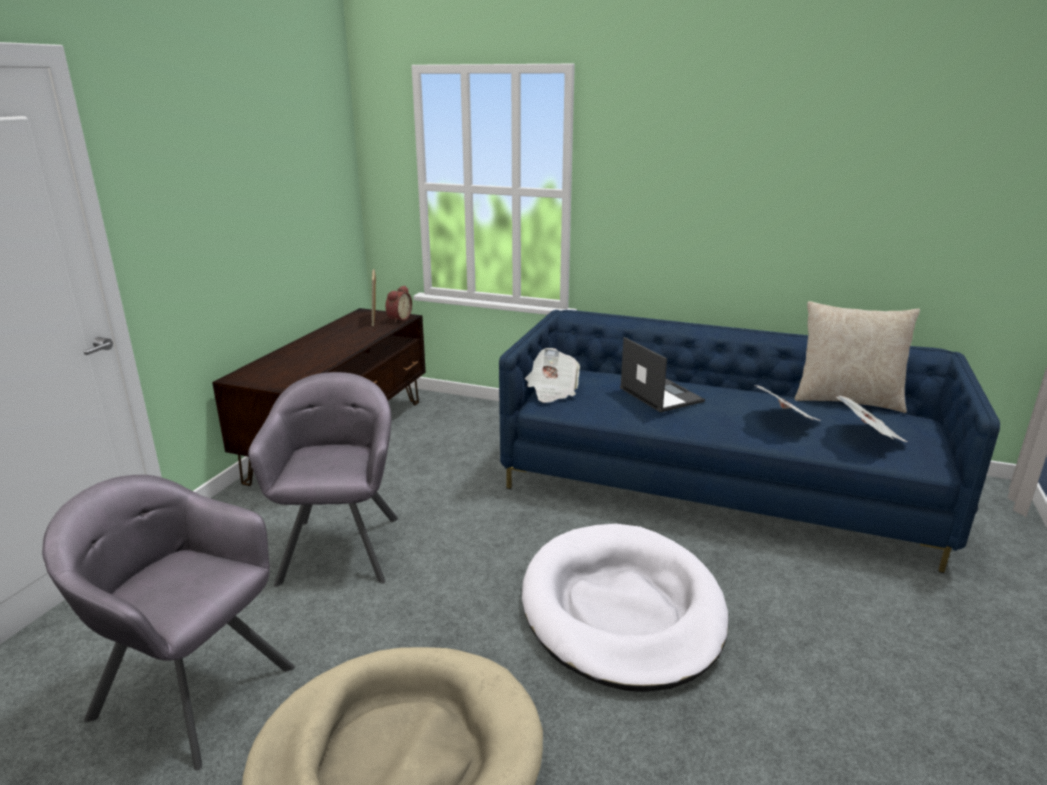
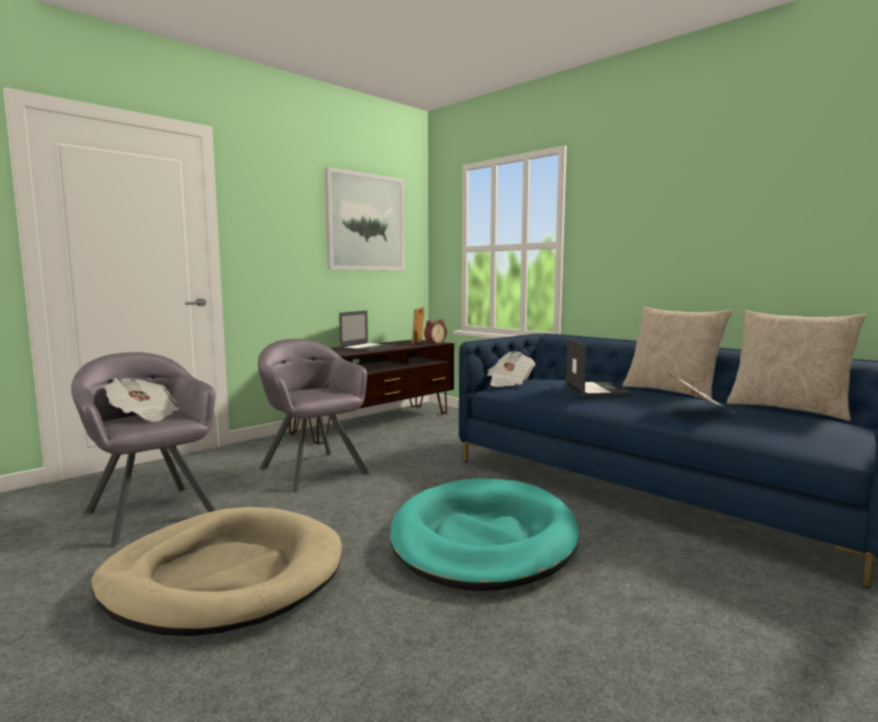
camera: 25 degrees right, 15 degrees down
(287, 160) = (365, 222): none -> picture
(325, 346) = (367, 348): none -> laptop
(341, 548) = (314, 470): grey armchair -> grey armchair turned 60 degrees counterclockwise
(622, 610) = (483, 540): white dog bed -> turquoise dog bed
(727, 383) = (671, 391): none -> beige pillow
(867, 435) = (779, 425): newspaper -> newspaper (144, 416)

